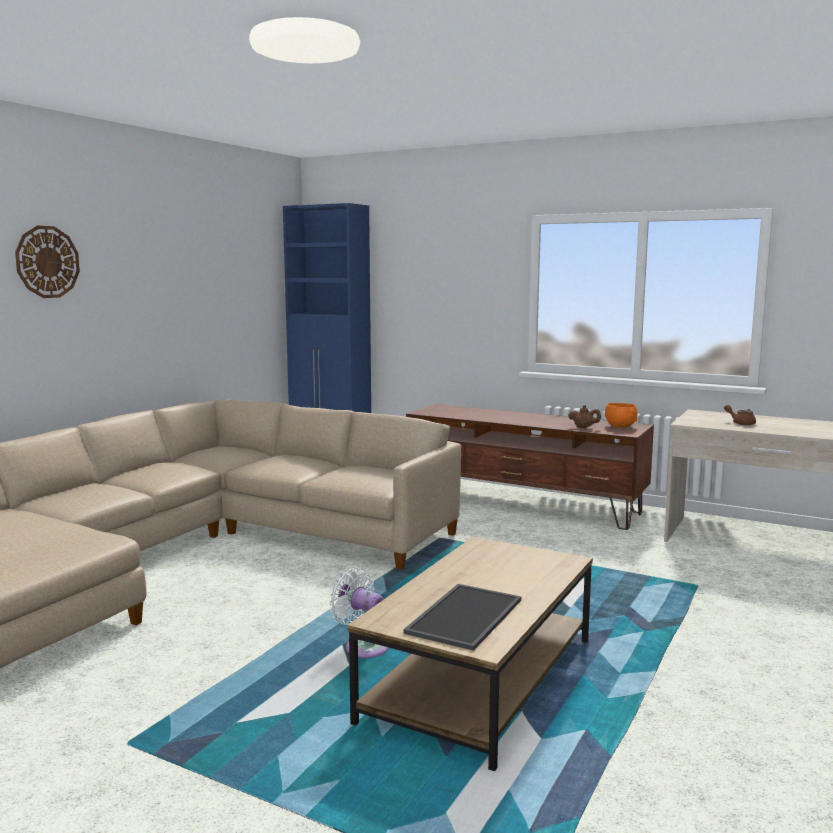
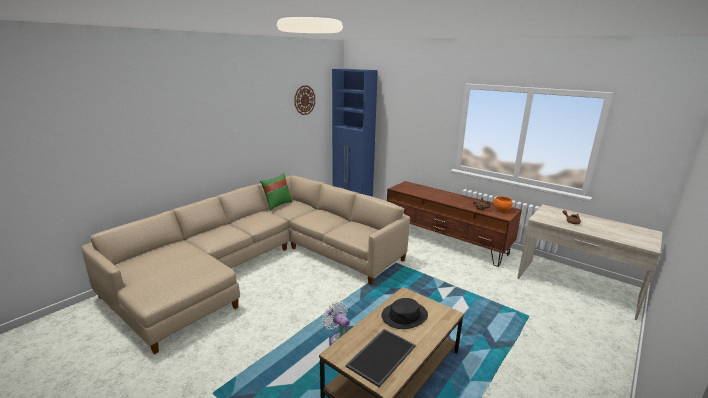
camera: 10 degrees right, 10 degrees up
(47, 262) = (202, 113): wall clock -> wall clock (304, 100)
(192, 452) = (277, 205): none -> green pillow
(488, 568) = (404, 315): none -> black hat

